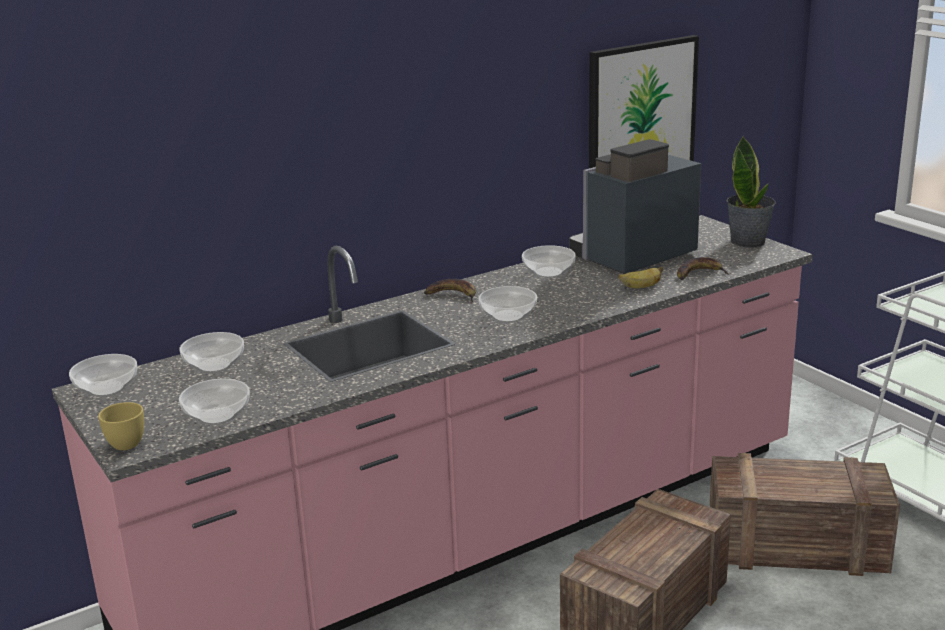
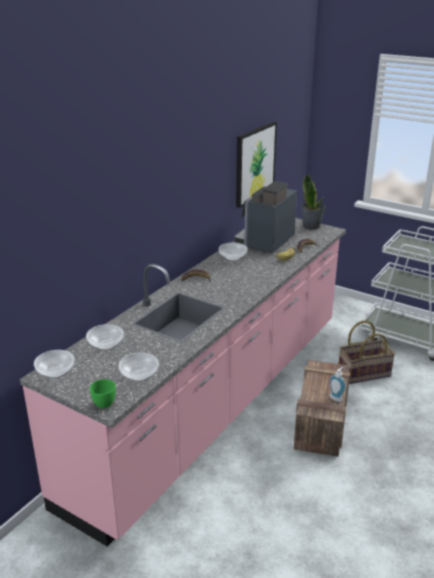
camera: 25 degrees left, 5 degrees up
(127, 441) = (103, 402): yellow cup -> green cup
(507, 316) = (236, 286): bowl -> none
(660, 563) = (336, 397): none -> soap dispenser
(798, 547) = (363, 373): crate -> basket

